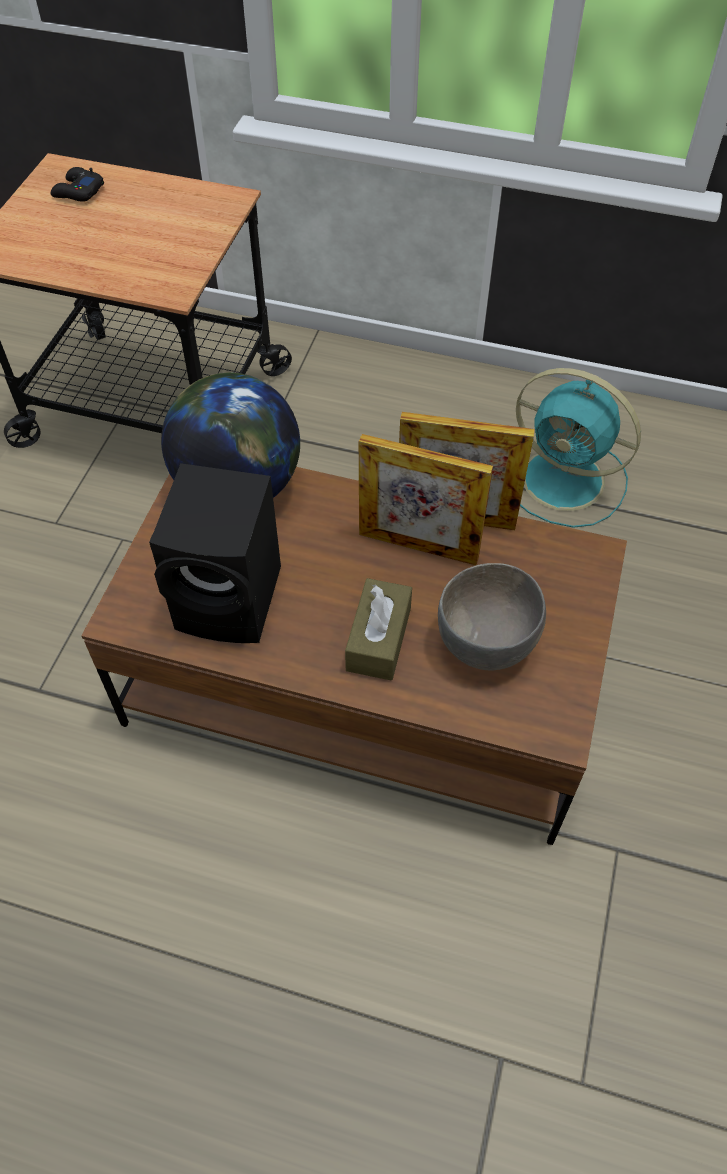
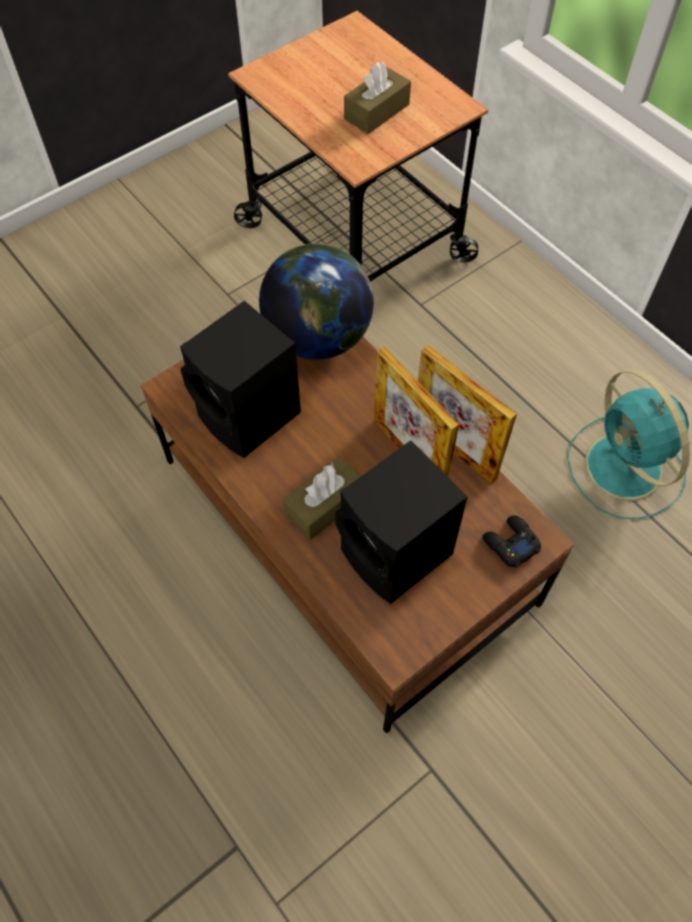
camera: 35 degrees right, 5 degrees up
(78, 191) = (353, 52): black game controller -> black game controller (510, 544)
(151, 236) = (376, 112): none -> brown tissue box
(486, 643) = (398, 555): grey bowl -> black speaker

